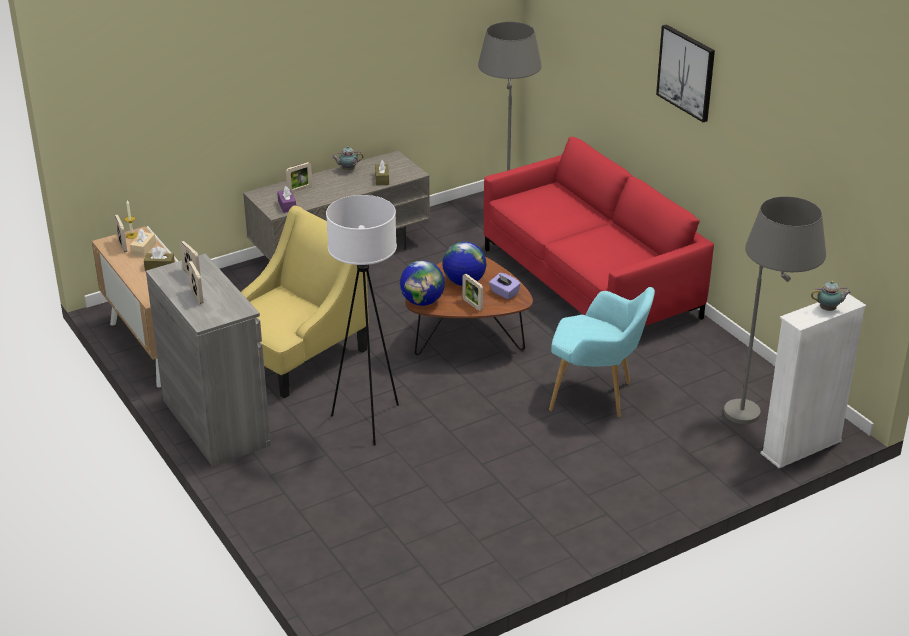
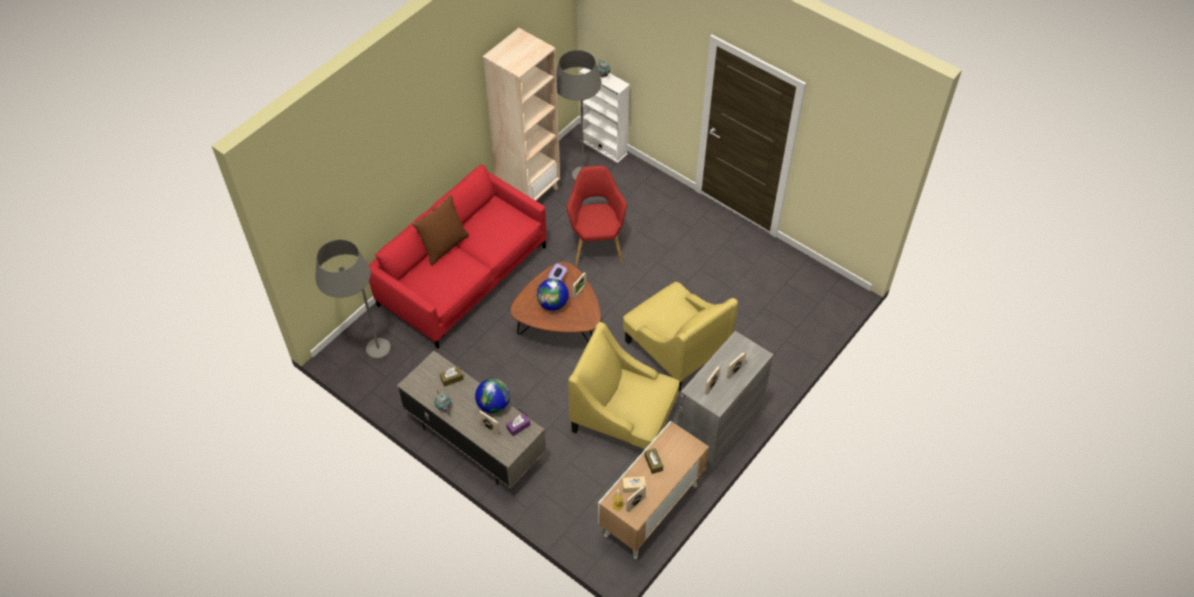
camera: 110 degrees left, 20 degrees up
(369, 421) = (675, 349): white floor lamp -> yellow armchair
(422, 302) = (587, 319): globe -> globe (493, 405)
(596, 396) = (596, 243): turquoise armchair -> red armchair
(597, 215) = (444, 245): none -> brown pillow
(686, 72) = (435, 115): picture -> none
(723, 358) = (528, 192): none -> beige bookcase

